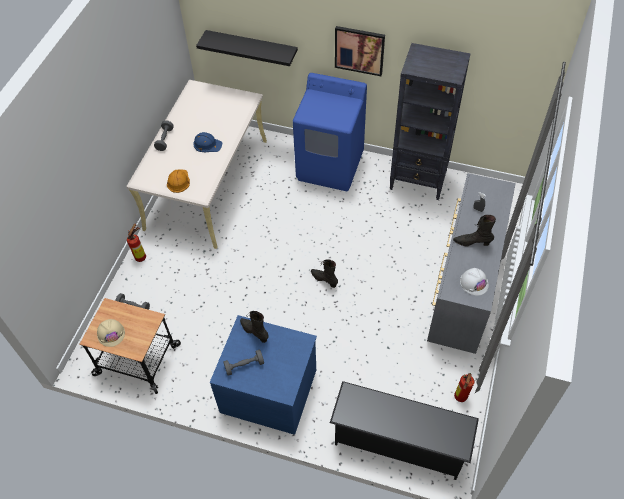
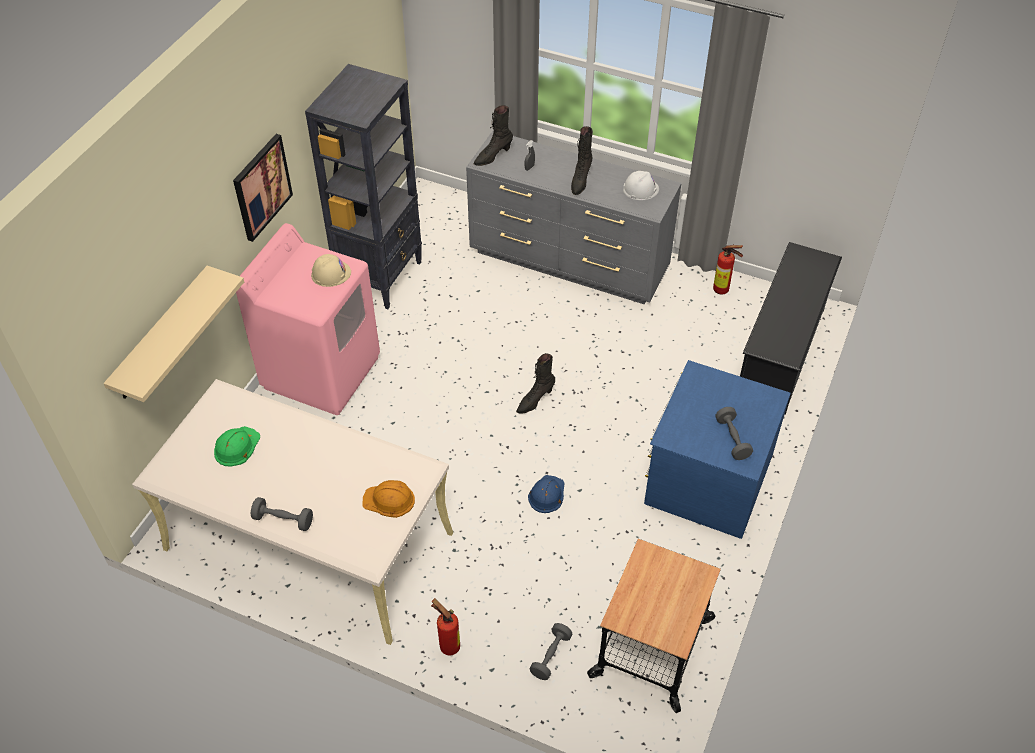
camera: 85 degrees left, 5 degrees down
(111, 333) = (670, 612): beige hard hat -> beige hard hat (331, 273)
(207, 144) = (314, 457): blue hard hat -> blue hard hat (547, 494)
(213, 111) = (236, 447): none -> green hard hat
(251, 47) = (162, 334): black shelf -> beige shelf
(254, 332) = (679, 425): black boot -> black boot (492, 156)
(330, 166) = (322, 371): blue washing machine -> pink washing machine

